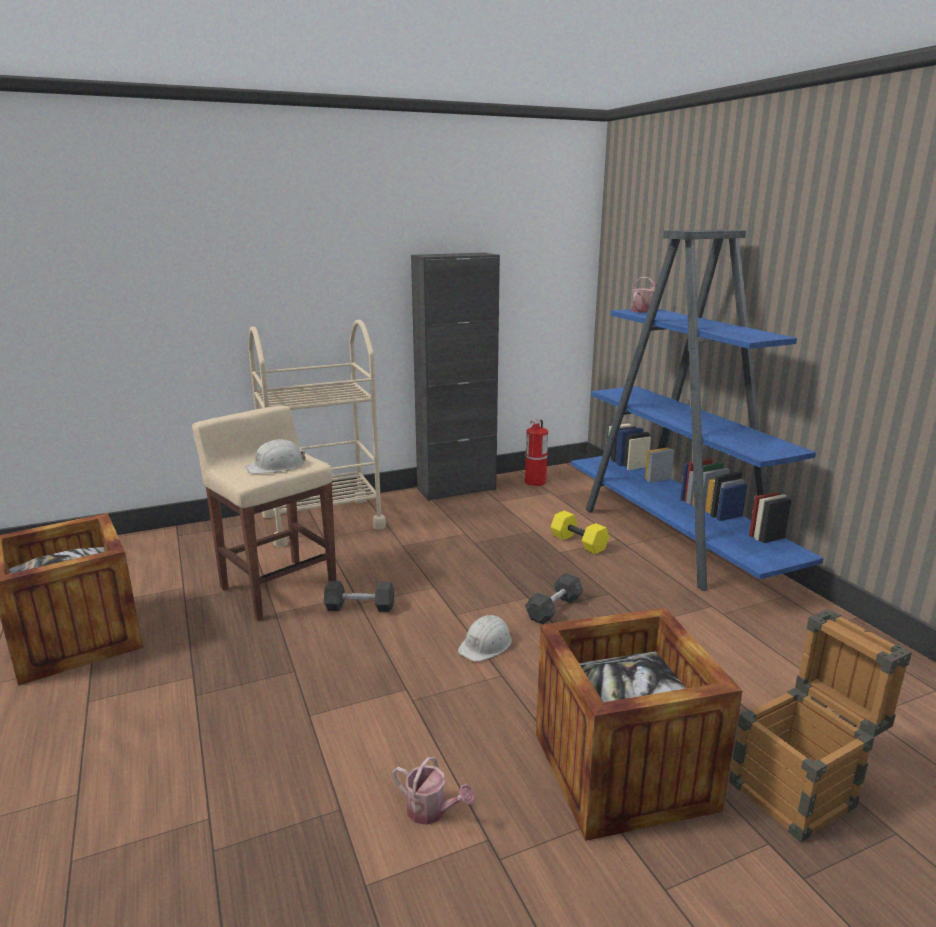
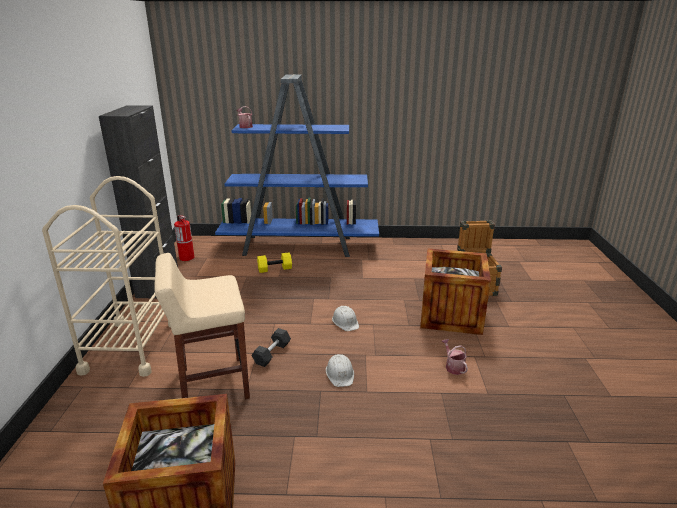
camera: 65 degrees left, 5 degrees up
(276, 466) = (214, 291): white hard hat -> white hard hat (340, 374)
(432, 811) = (453, 366): watering can -> watering can turned 75 degrees counterclockwise
(554, 608) = (330, 295): grey dumbbell -> none

